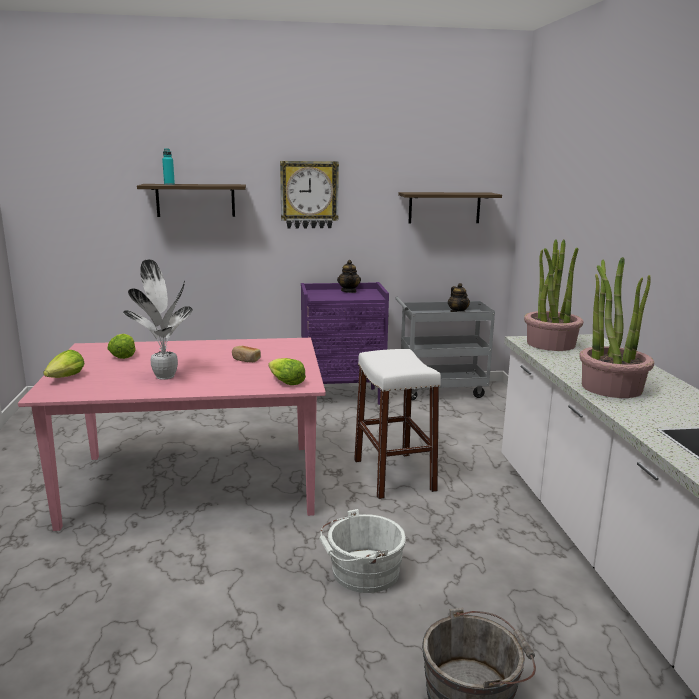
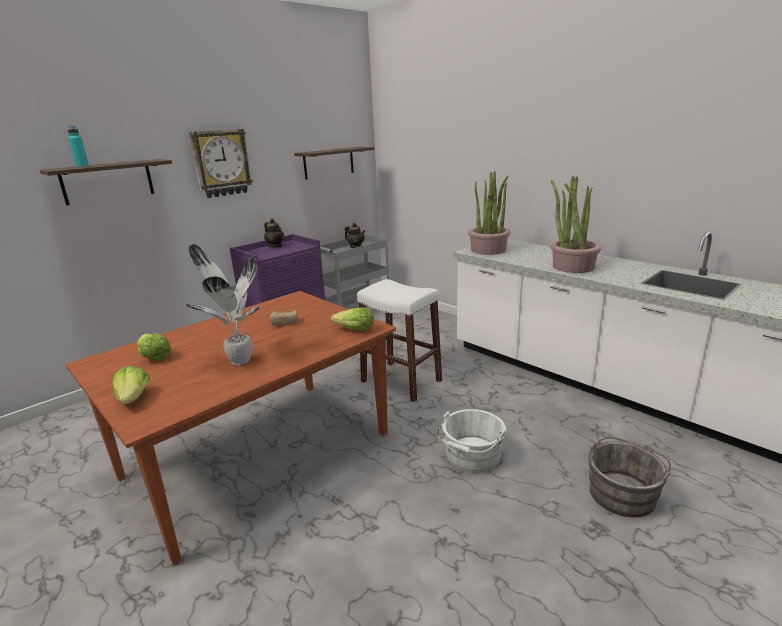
camera: 35 degrees left, 5 degrees up
(193, 484) = (258, 455): pink dining table -> brown dining table

